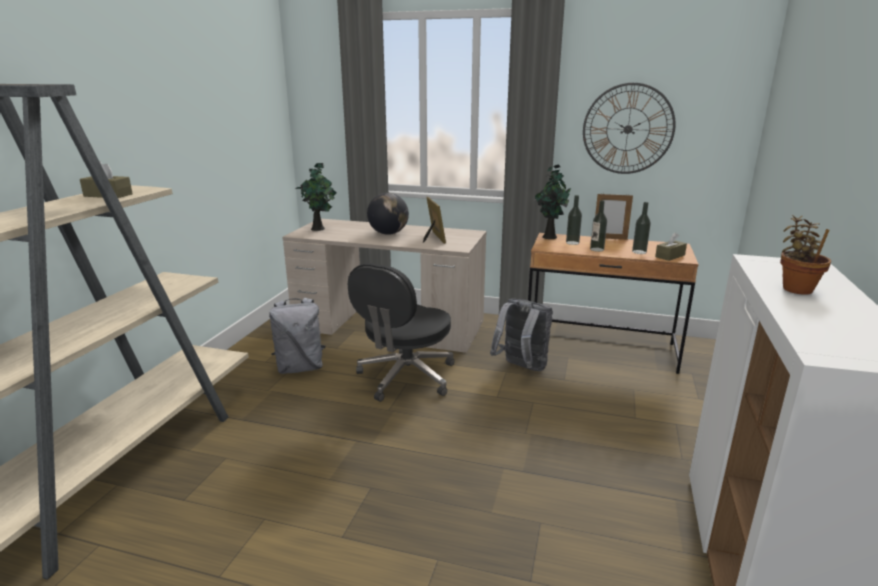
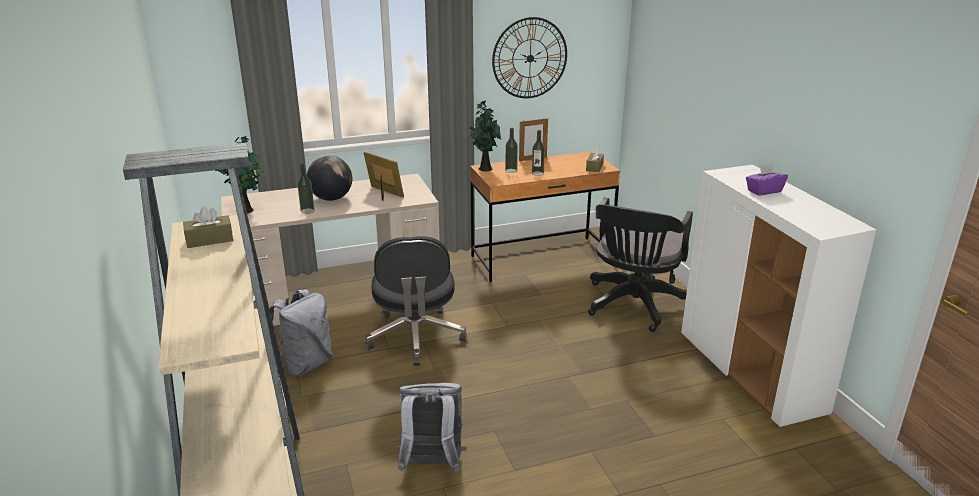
camera: 35 degrees left, 5 degrees up
(521, 368) = (500, 296): grey backpack -> grey backpack (432, 465)
(639, 252) = (569, 168): bottle -> bottle (307, 211)
(658, 425) = (633, 306): none -> black office chair
(796, 288) = (764, 191): potted plant -> purple tissue box

